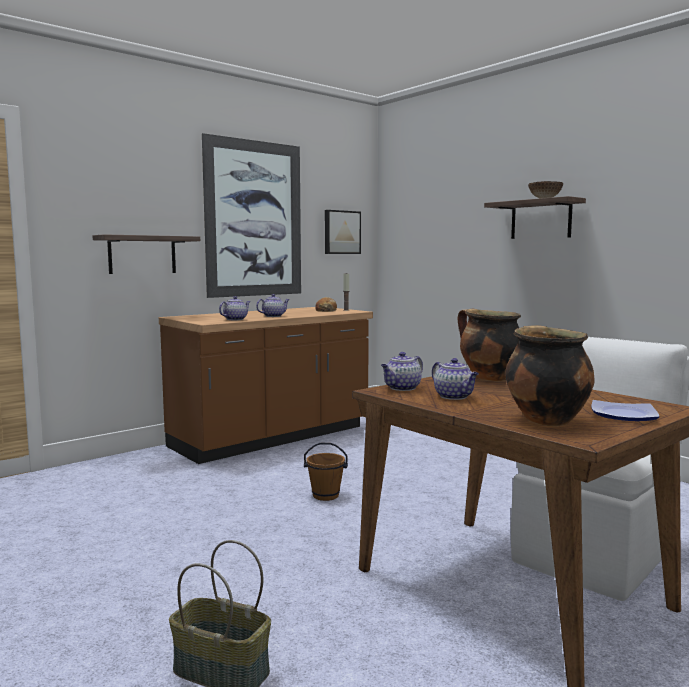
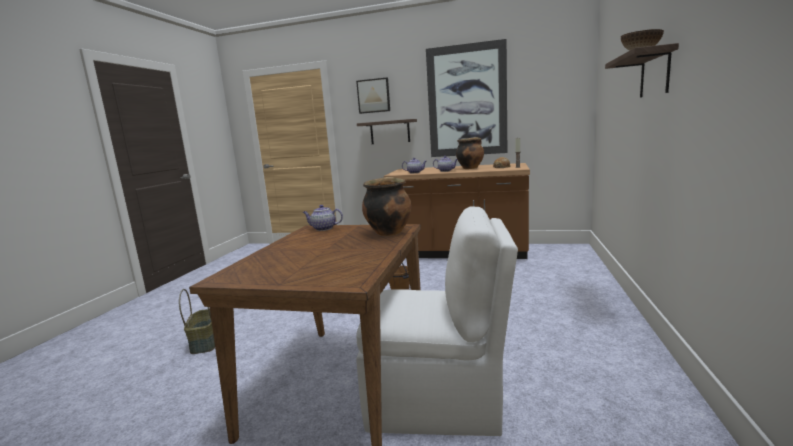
camera: 55 degrees right, 5 degrees up
(341, 232) = (551, 101): picture -> picture (373, 96)
(454, 397) = (313, 239): teapot -> none
(544, 420) = (266, 264): cooking pot -> cooking pot (470, 168)
(625, 415) = (303, 276): plate -> none

